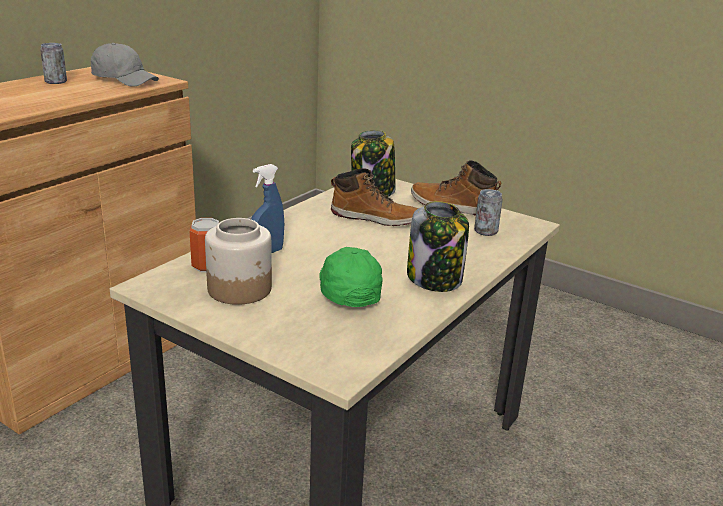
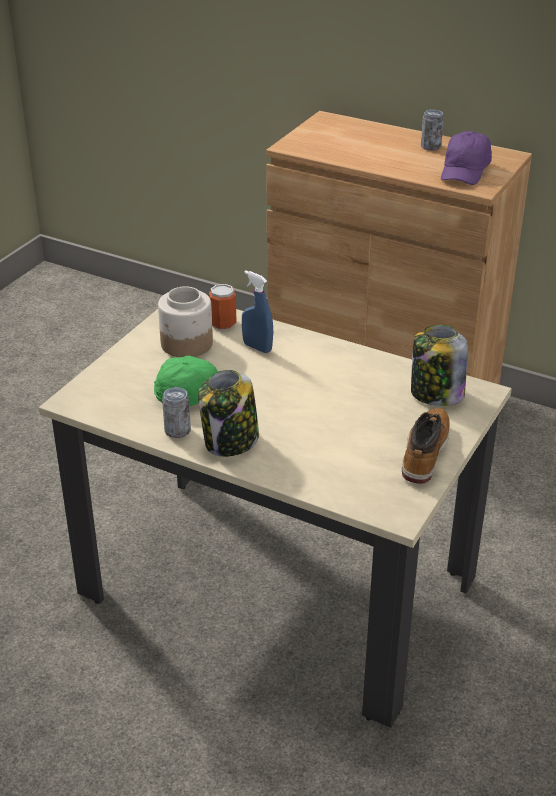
camera: 85 degrees right, 10 degrees up
(124, 80) = (465, 171): grey cap -> purple cap
(375, 218) = (364, 400): boot -> none
(486, 231) = (360, 476): can -> can (177, 431)

